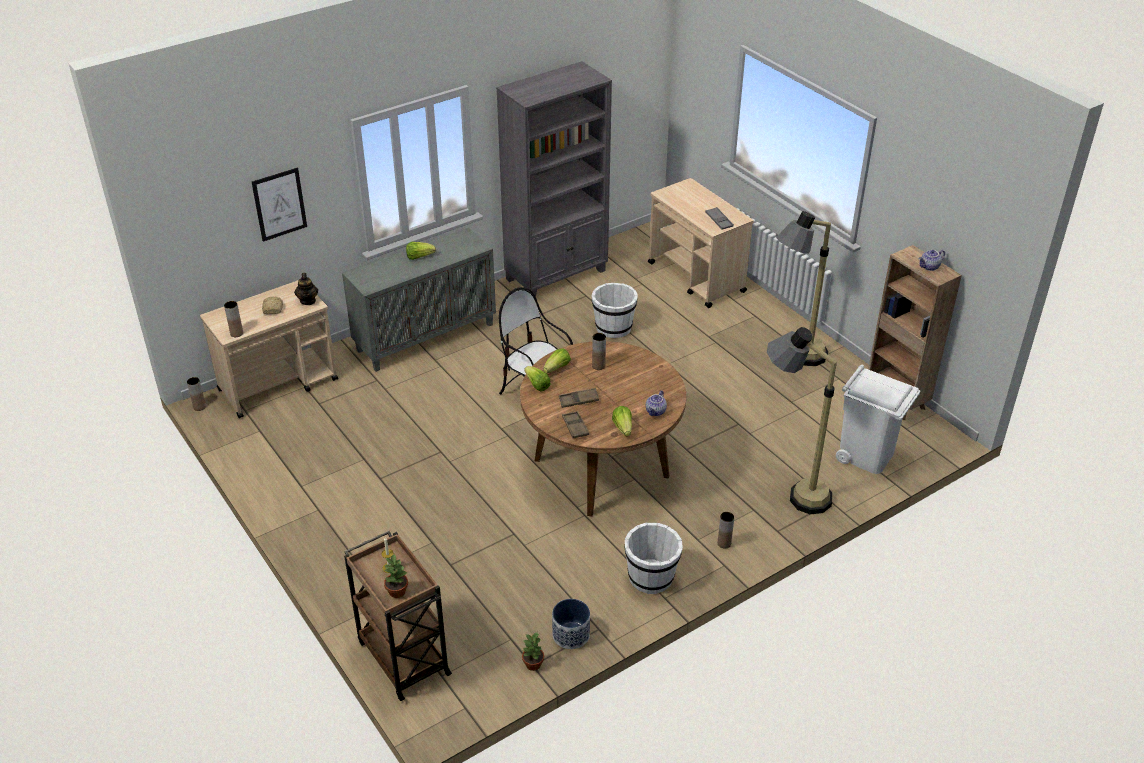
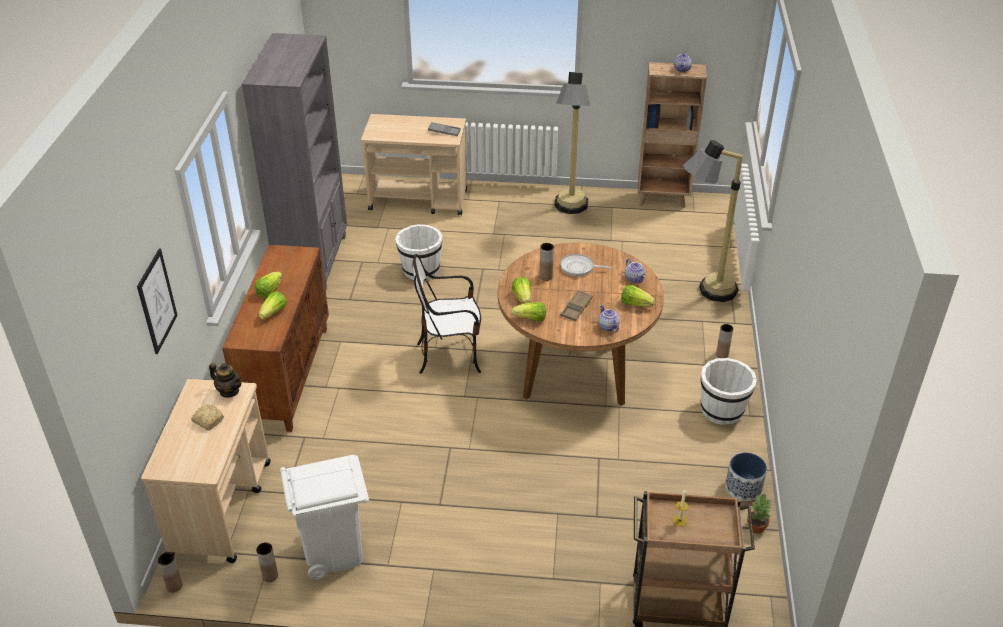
camera: 50 degrees left, 0 degrees up
(236, 333) = (212, 465): brown vase -> brown vase (270, 576)
(397, 591) = (714, 530): potted plant -> none
(399, 271) = (274, 313): none -> lettuce
(426, 337) = (287, 375): grey cabinet -> brown cabinet
(575, 427) = (607, 327): brown tray -> teapot
(632, 376) = (579, 268): none -> frying pan
(867, 455) = (701, 241): white trash can -> white trash can (333, 550)

